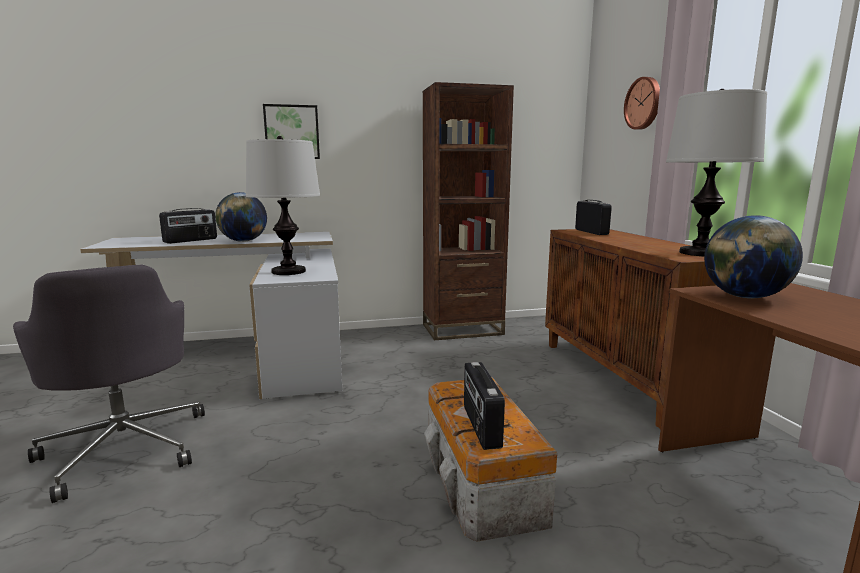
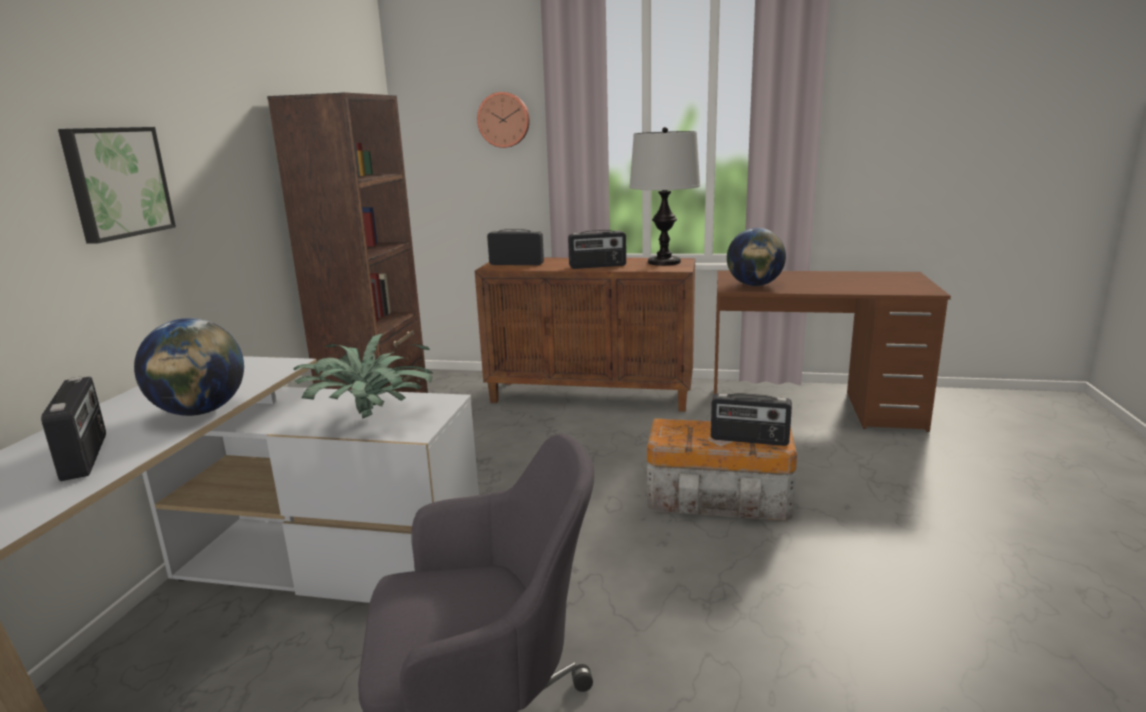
camera: 65 degrees left, 5 degrees up
(288, 272) = (372, 418): table lamp -> potted plant
(630, 243) = (597, 266): none -> radio

